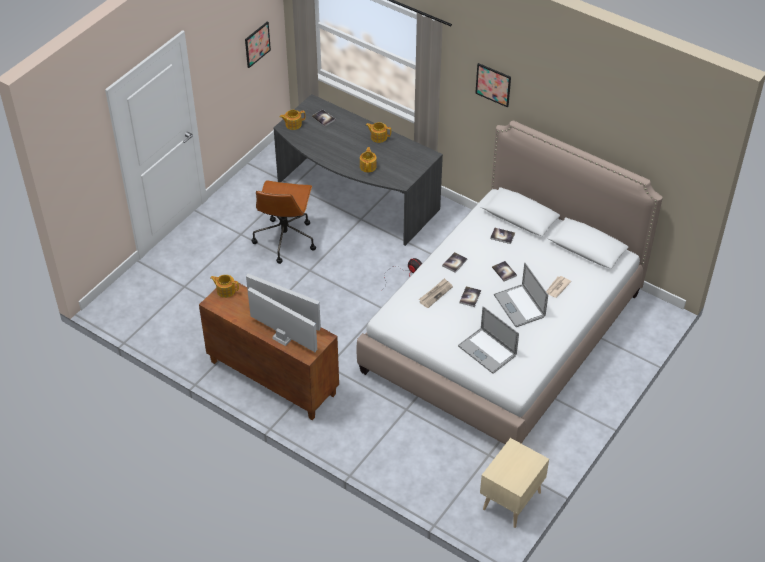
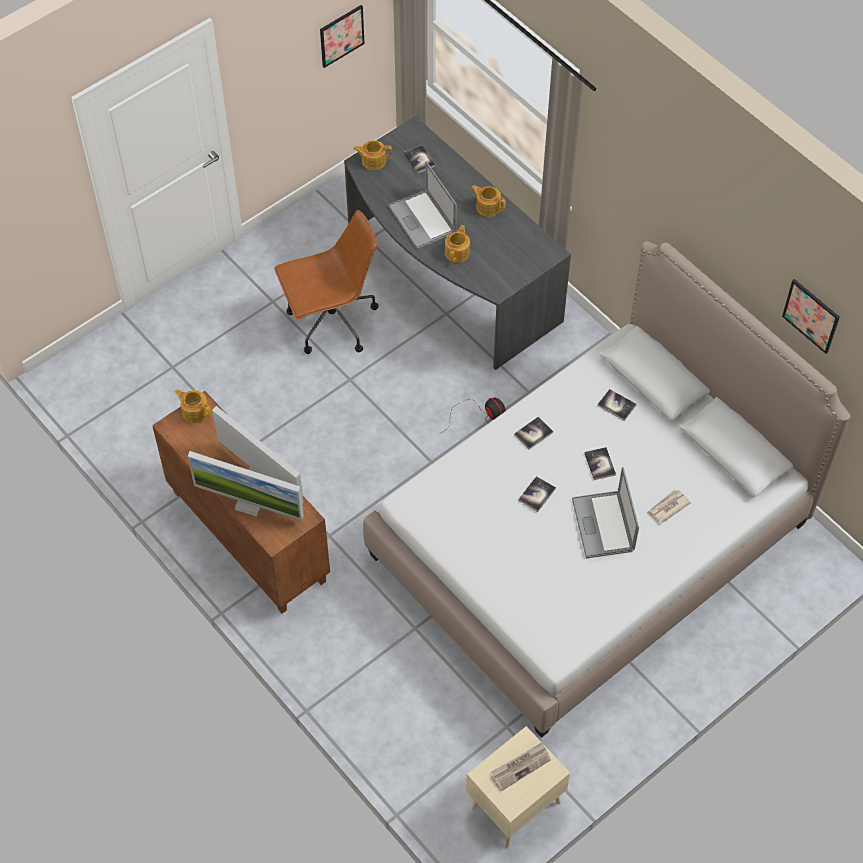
camera: 15 degrees right, 10 degrees up
(283, 337) = (250, 504): monitor -> monitor turned 150 degrees clockwise
(285, 239) = (331, 322): brown office chair -> brown office chair turned 135 degrees counterclockwise
(435, 294) = (489, 478): newspaper -> newspaper (520, 766)
(487, 350) = (533, 586): laptop -> laptop (422, 219)
(493, 84) = (647, 184): picture -> picture (811, 315)

